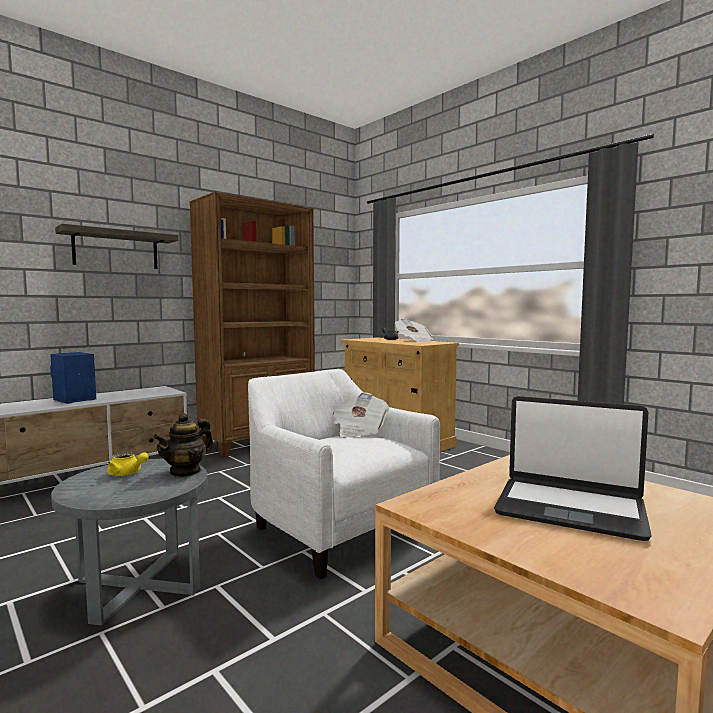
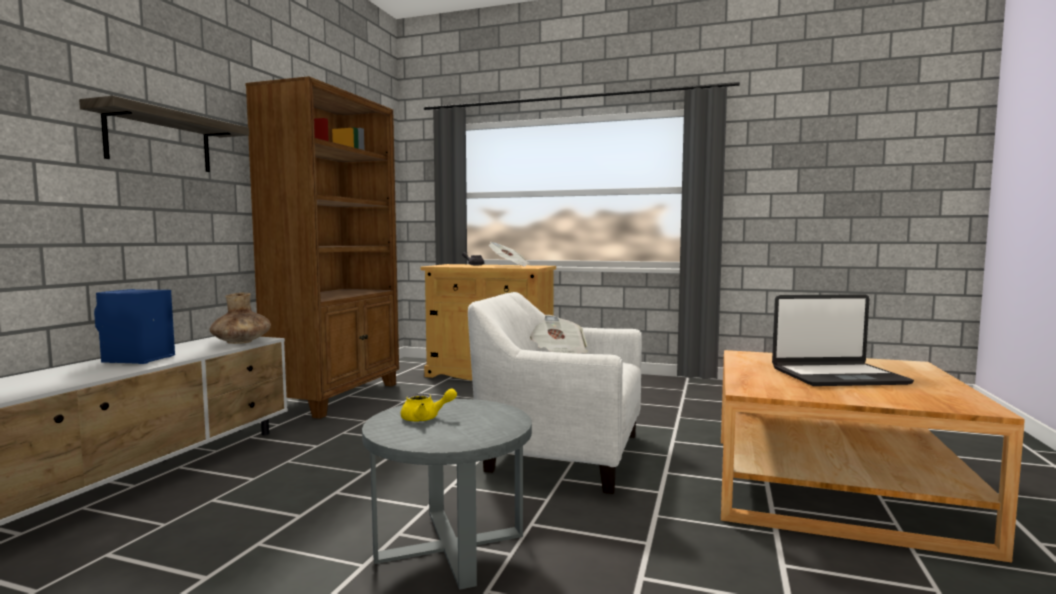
camera: 30 degrees left, 0 degrees up
(154, 393) = (241, 342): none -> brown vase
(186, 471) = (483, 406): teapot -> none

